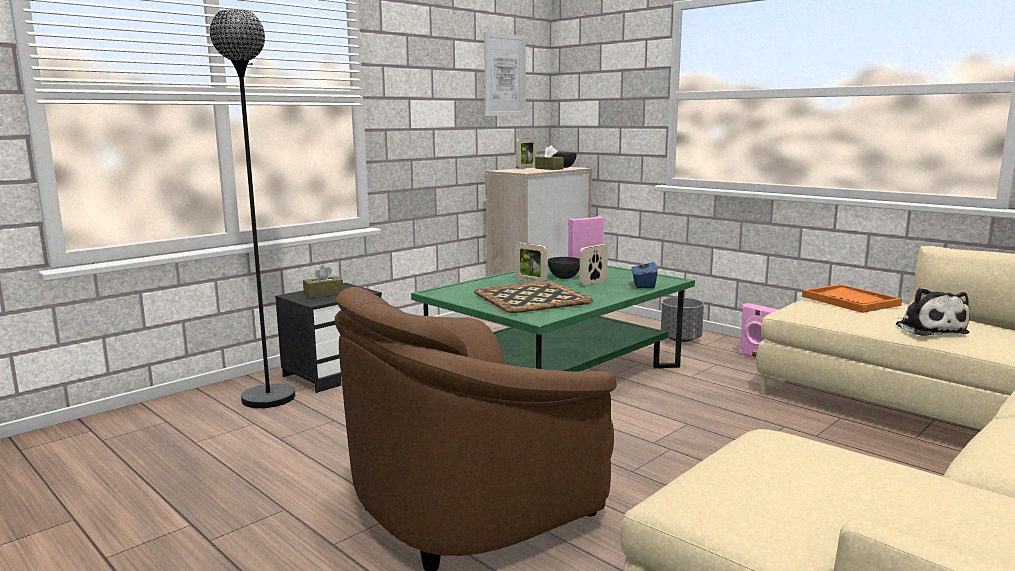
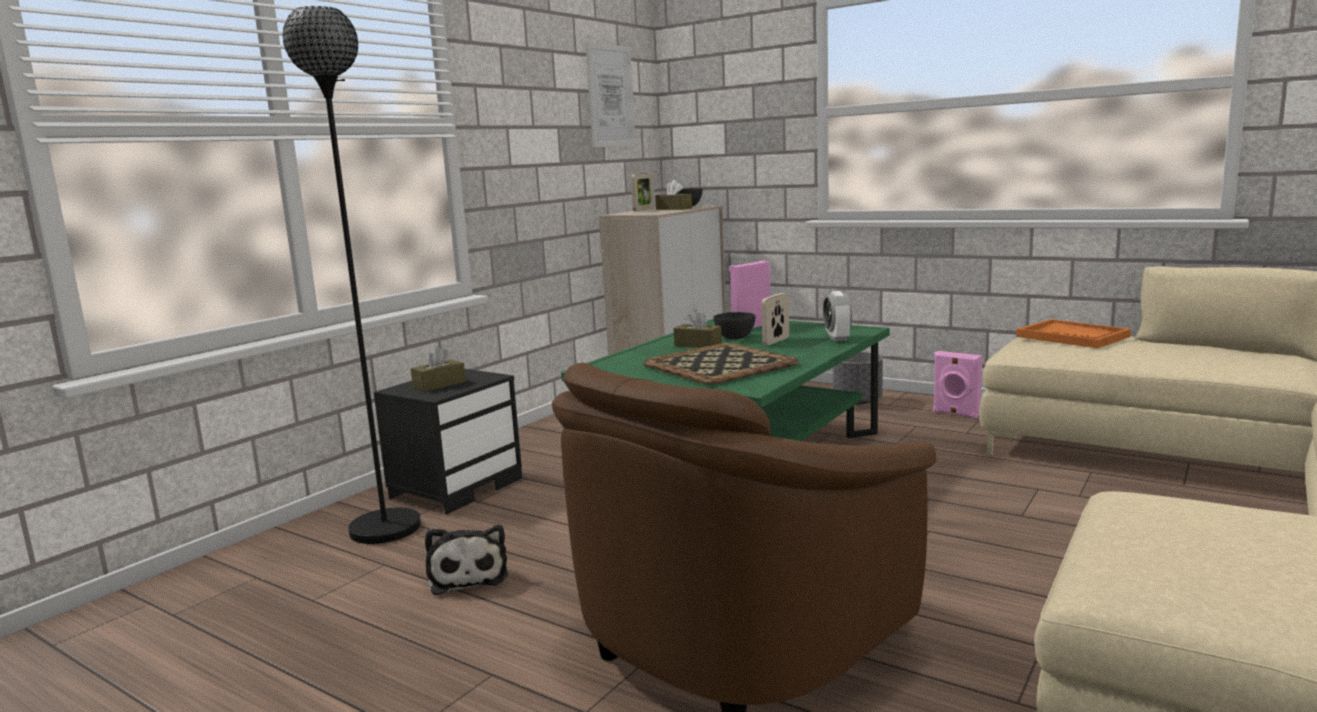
camera: 10 degrees left, 0 degrees up
(530, 281) = (698, 345): picture frame -> brown tissue box
(643, 285) = (837, 338): blue tissue box -> alarm clock
(929, 329) = (1182, 359): plush toy -> plush toy (468, 575)

